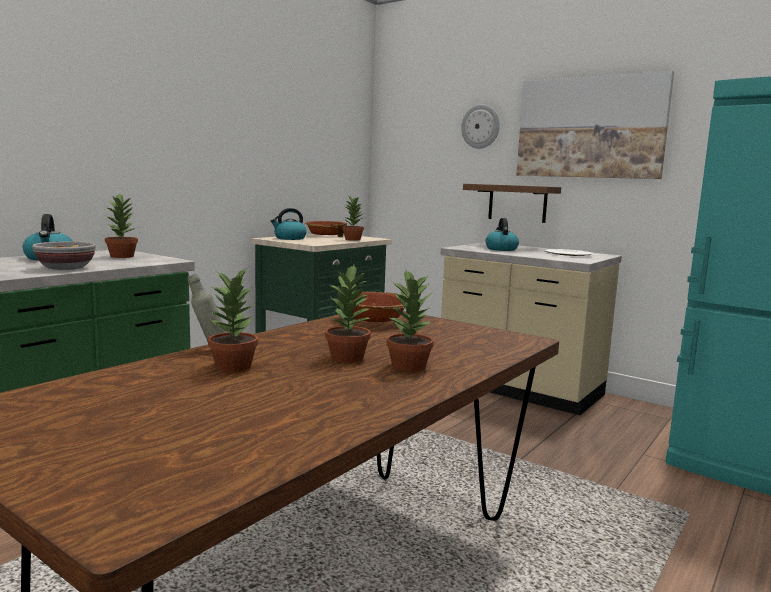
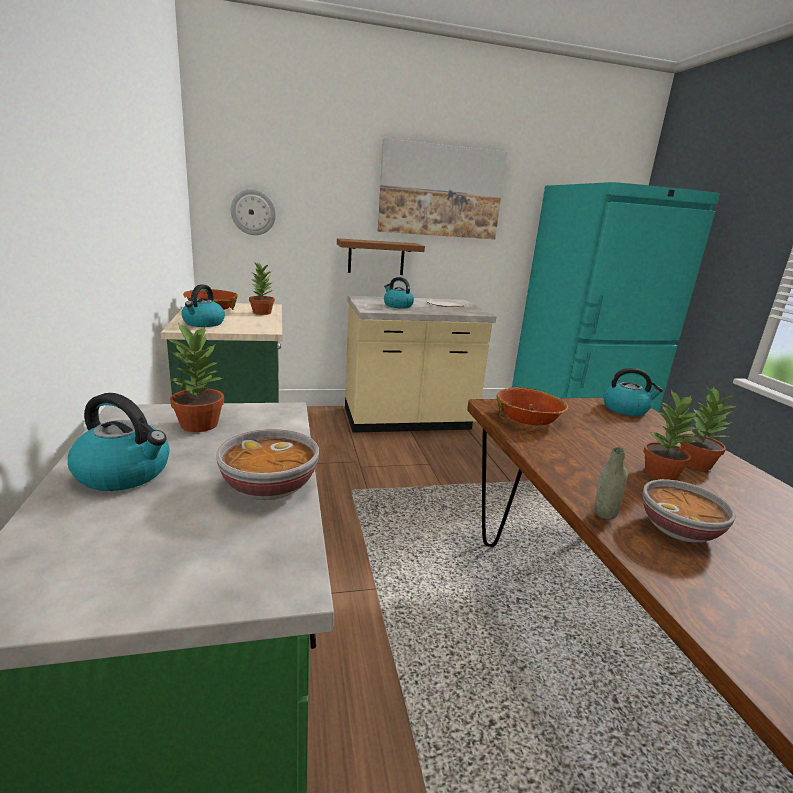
camera: 50 degrees left, 10 degrees up
(234, 367) = (679, 529): potted plant -> bowl
(480, 126) = (335, 178): wall clock -> wall clock (253, 212)
(506, 340) = (626, 409): none -> kettle

